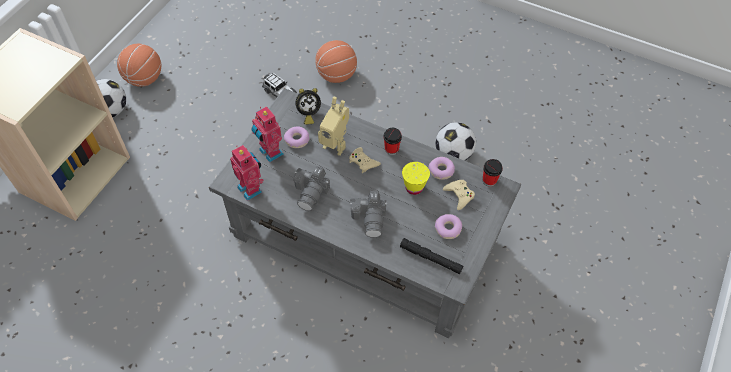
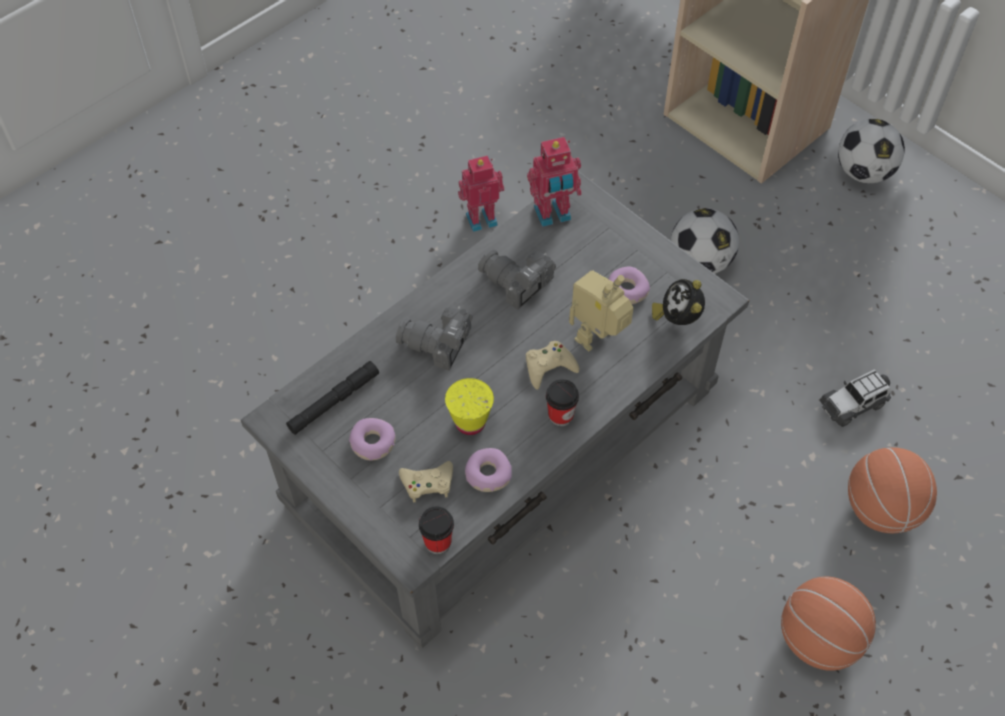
camera: 110 degrees right, 0 degrees up
(144, 79) = (927, 221): basketball -> basketball (818, 639)
(270, 153) = (613, 251): toy robot -> toy robot (481, 218)
(453, 154) = (628, 651): football -> football (700, 262)

